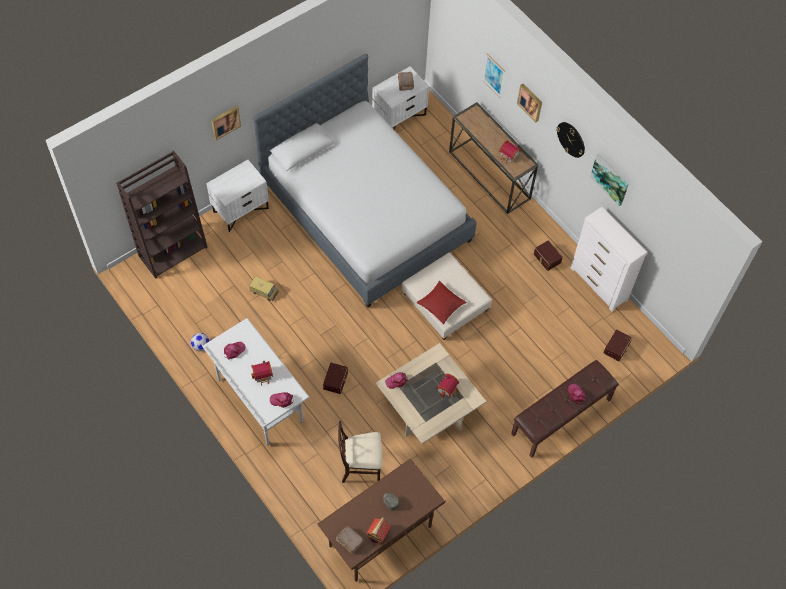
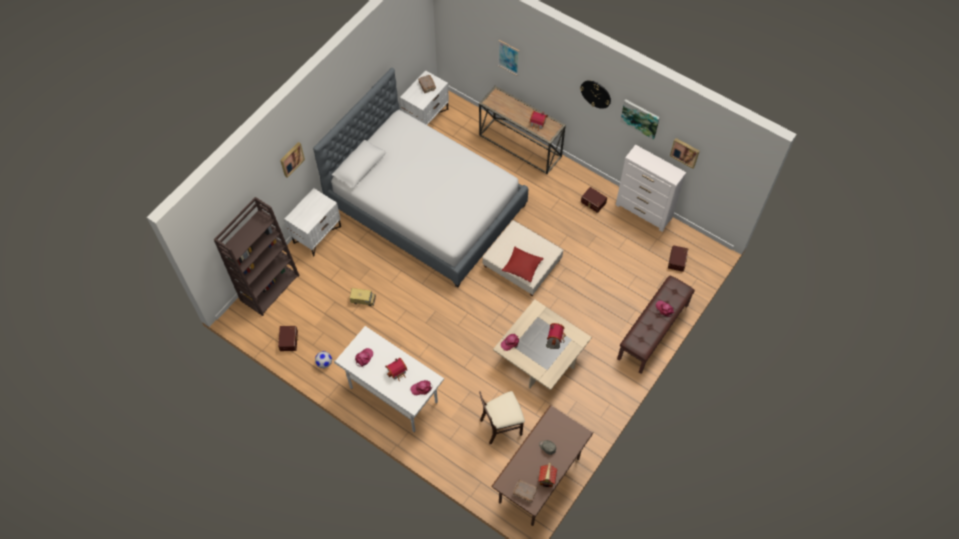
camera: 15 degrees left, 0 degrees up
(336, 380) = (453, 358): brown storage box -> brown storage box (289, 340)
(530, 102) = (549, 71): picture -> picture (685, 152)

